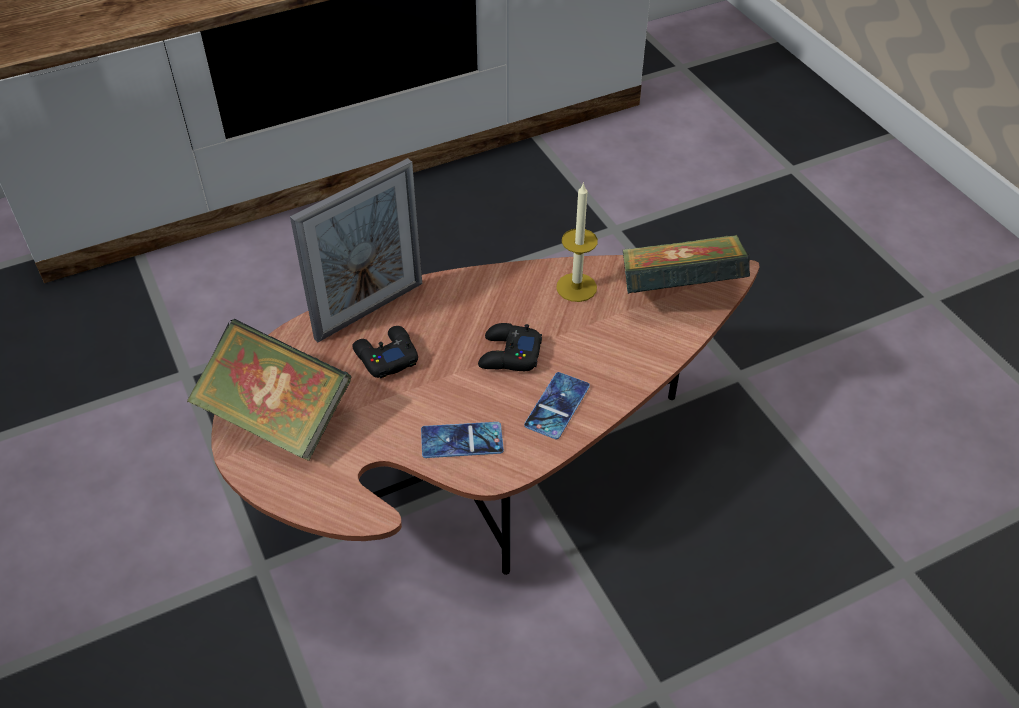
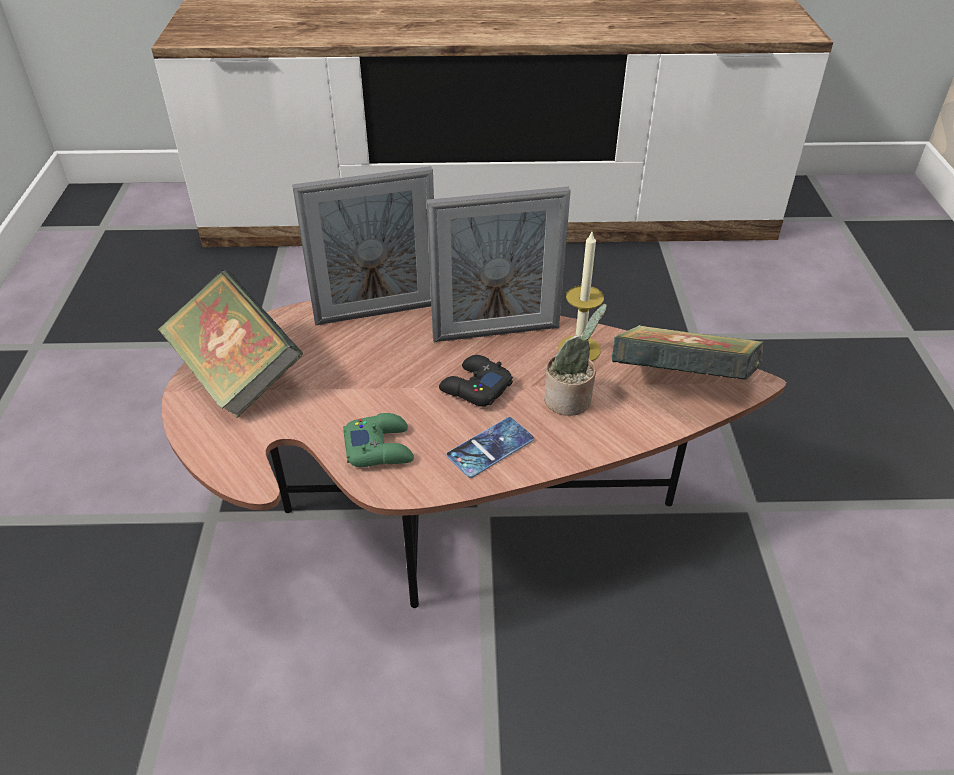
camera: 25 degrees right, 5 degrees down
(385, 357) = (363, 354): black game controller -> none
(462, 440) = (379, 447): phone -> green game controller
(494, 294) = (496, 333): none -> picture frame
(598, 339) = (570, 401): none -> potted plant

